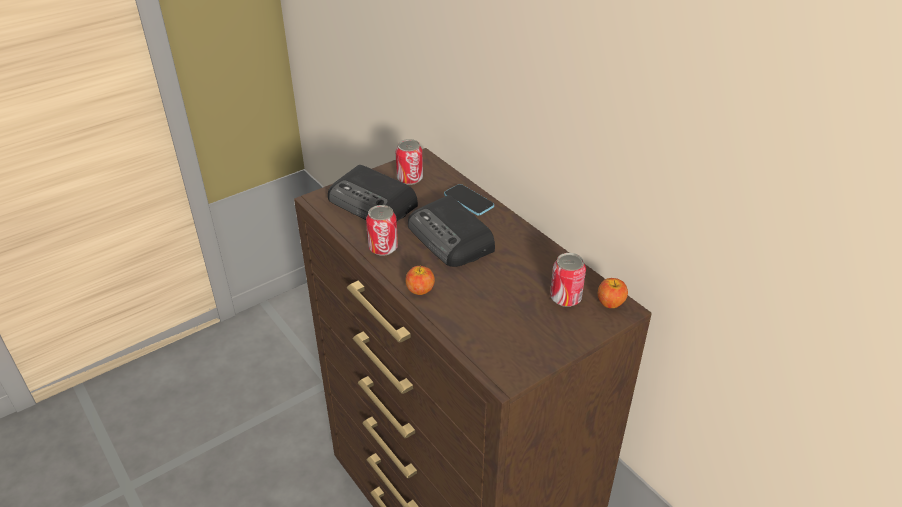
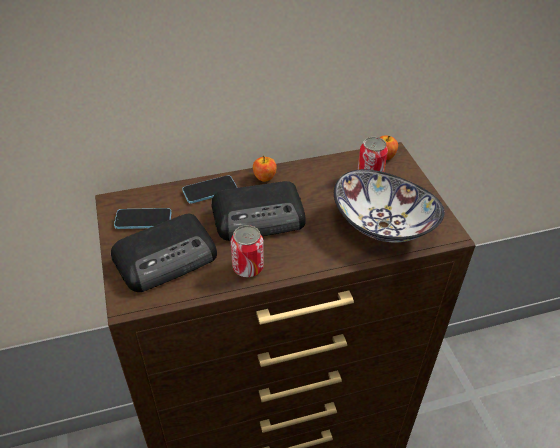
camera: 70 degrees left, 5 degrees up
(410, 178) = (143, 220): can -> phone
(420, 290) = (324, 256): apple -> apple (264, 177)
(490, 322) = (384, 225): none -> bowl

